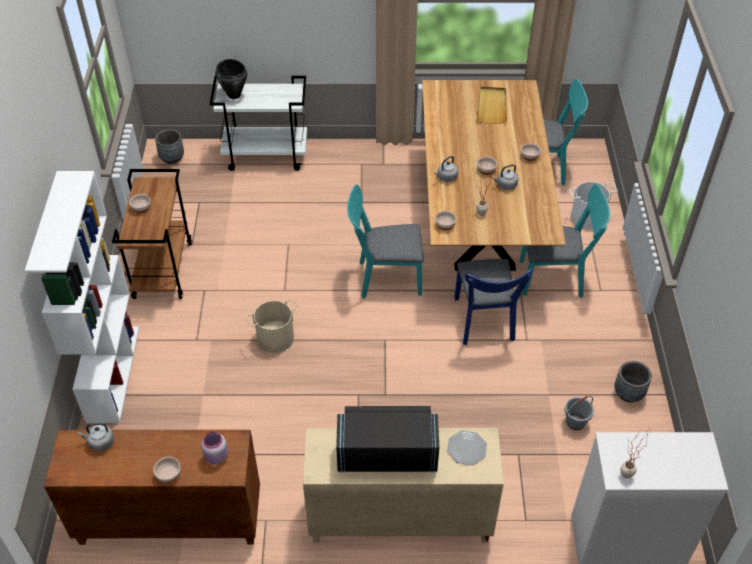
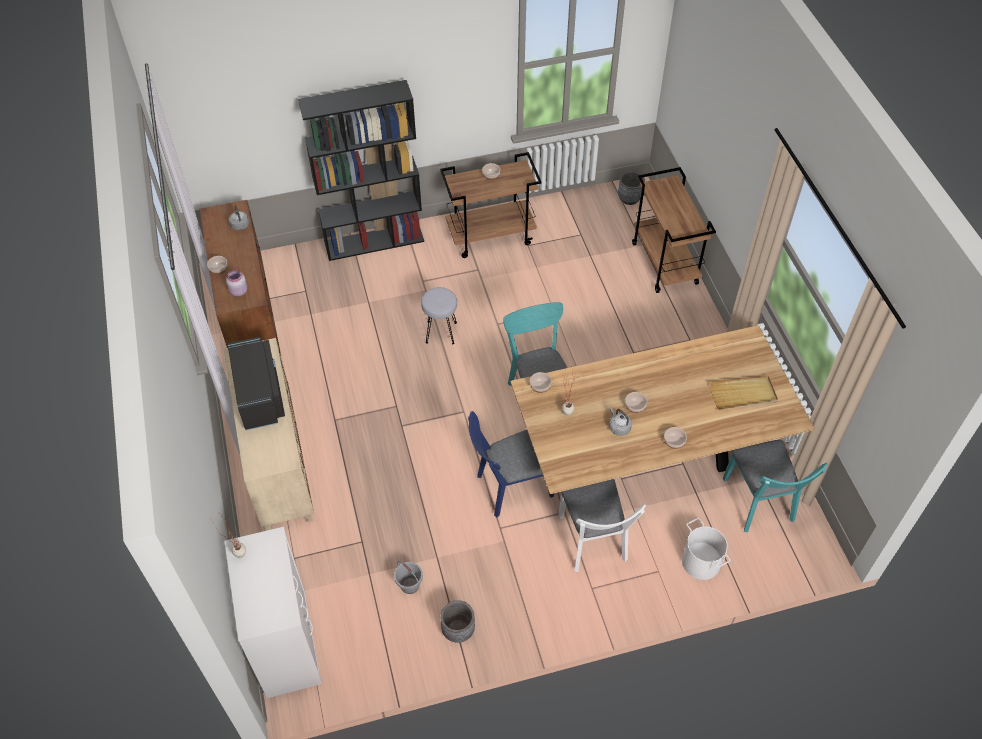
camera: 75 degrees right, 5 degrees up
(113, 372) = (374, 241): white bookcase -> black bookcase
(234, 95) = (666, 191): black cooking pot -> none
(266, 156) = (665, 264): white cart -> brown cart
(275, 338) = (441, 332): beige bucket -> grey stool
(446, 177) = (609, 375): grey kettle -> none
(467, 448) = (275, 448): plate -> none
(556, 278) = (593, 543): turquoise chair -> white chair

